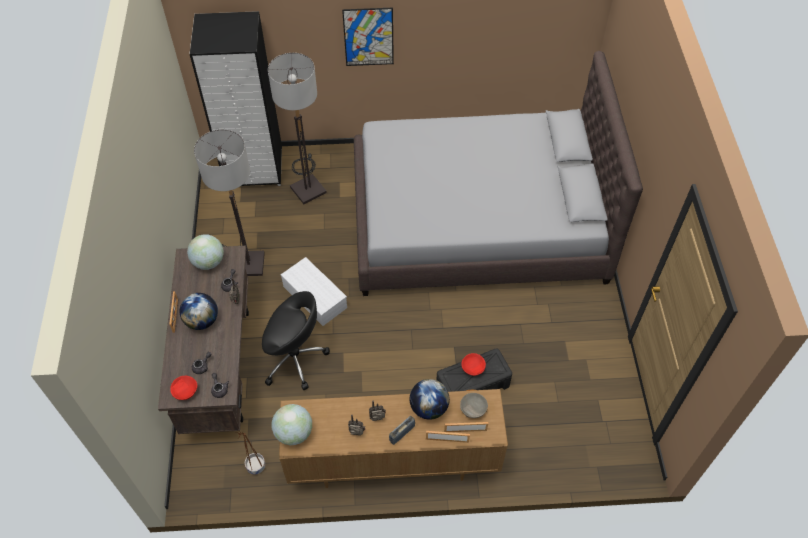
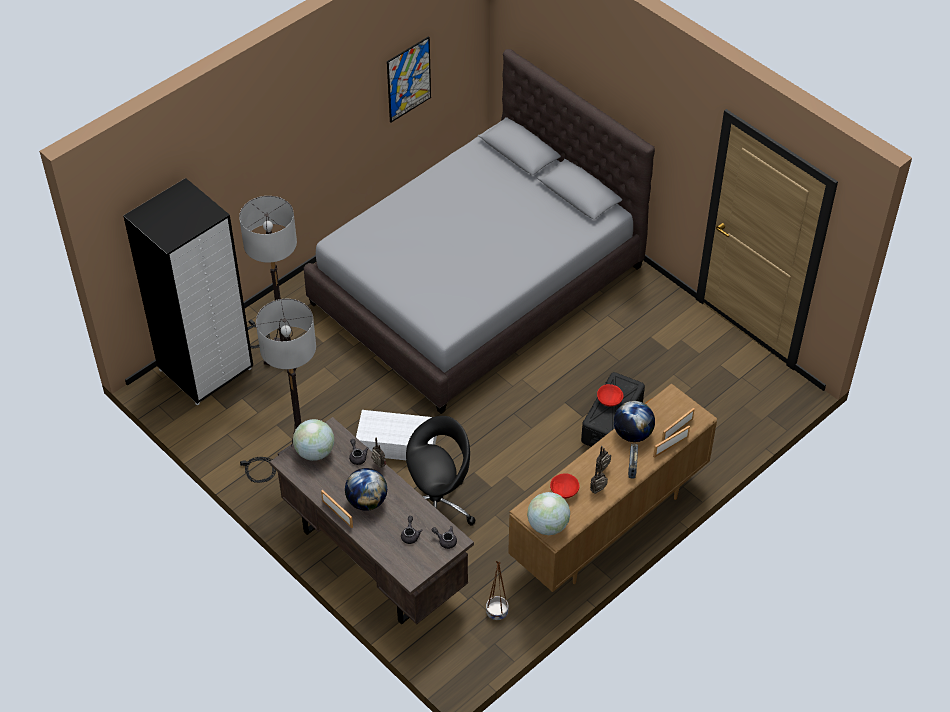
camera: 40 degrees left, 5 degrees down
(185, 392) = (419, 563): red bowl -> red bowl (564, 491)
(368, 37) = (286, 150): picture -> picture (408, 79)
(473, 409) = (667, 411): grey bowl -> none

